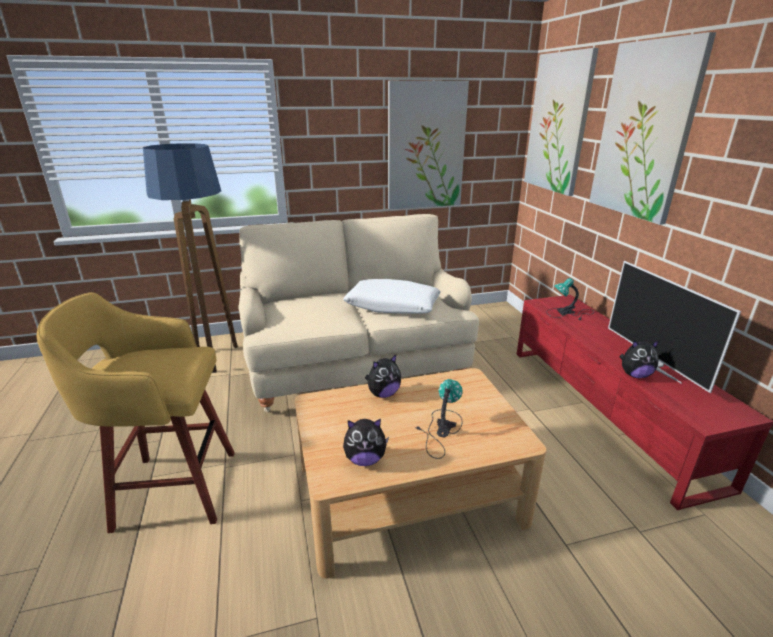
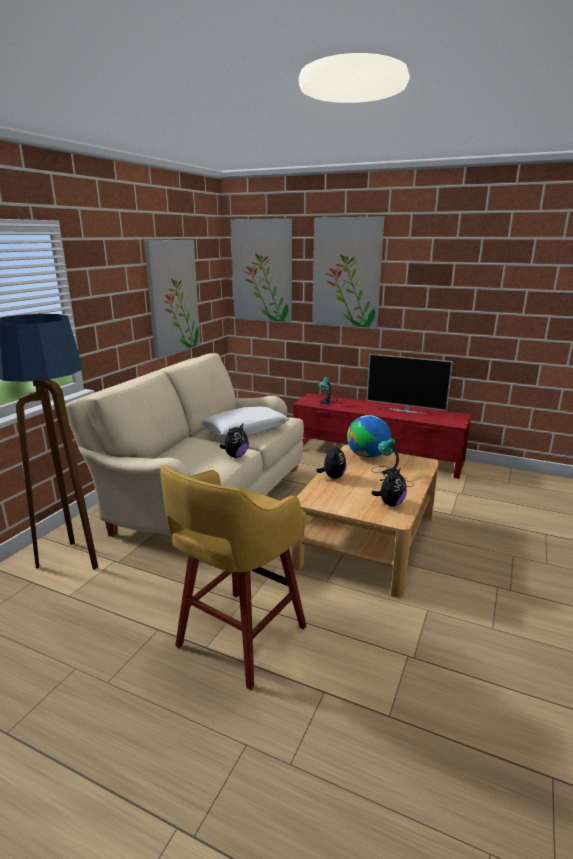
camera: 50 degrees left, 5 degrees down
(469, 393) = (367, 456): none -> globe
(634, 375) = (407, 418): plush toy -> plush toy (235, 456)

